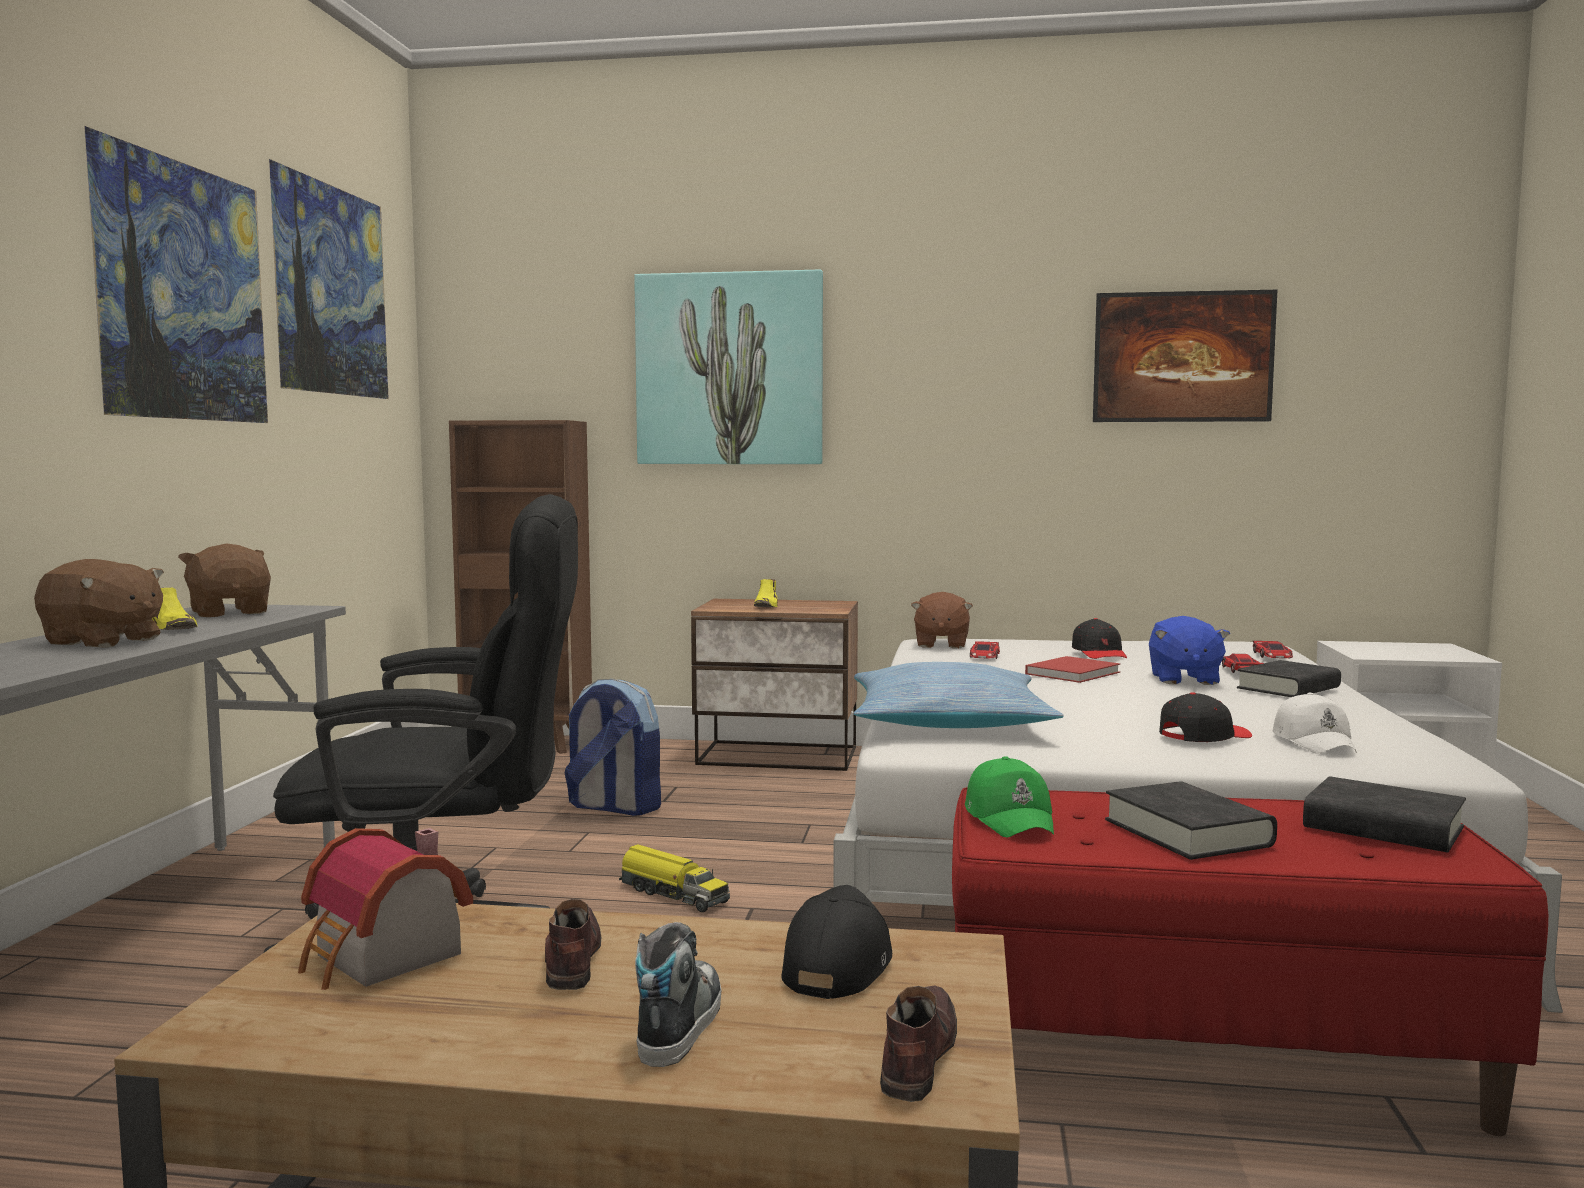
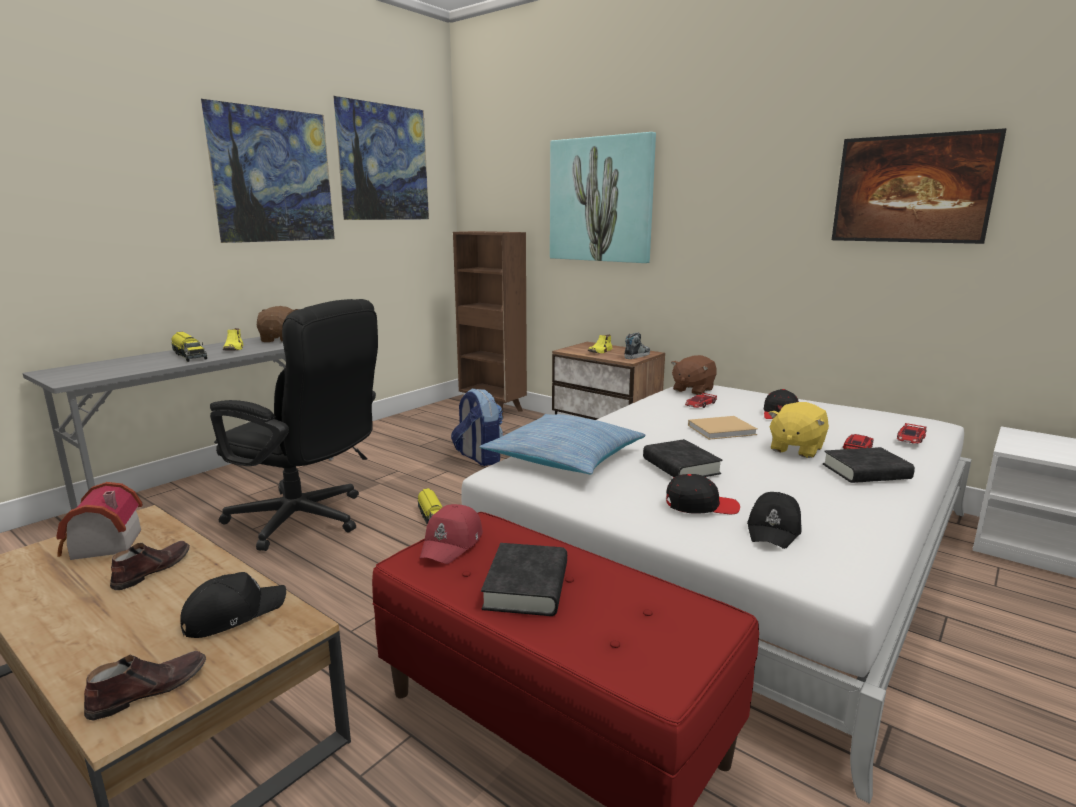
camera: 30 degrees right, 10 degrees up
(103, 642) = (189, 355): brown plush toy -> toy truck
(679, 1023) = (114, 626): shoe -> shoe (637, 355)
(1010, 818) = (452, 543): green cap -> red cap
(1074, 673) = (723, 430): red book -> beige book
(1183, 679) = (795, 449): blue plush toy -> yellow plush toy
(1314, 742) = (774, 530): white cap -> black cap
(1383, 828) = (666, 624): black book -> black book (680, 466)

